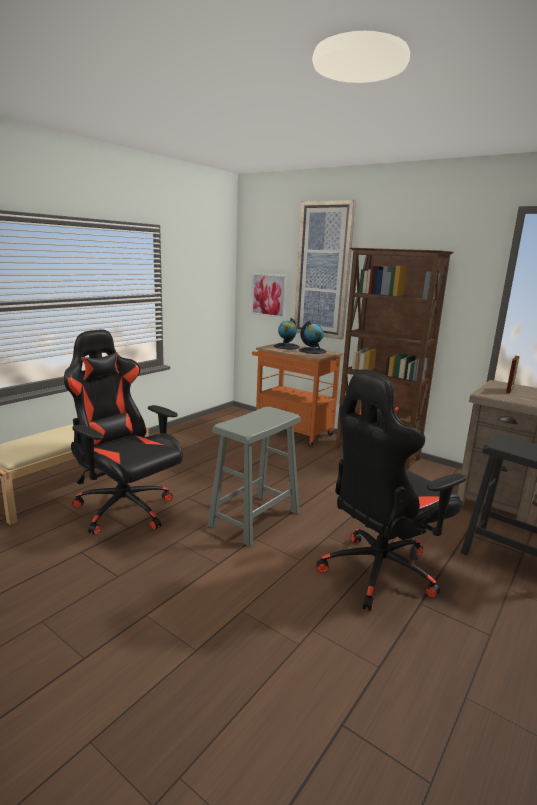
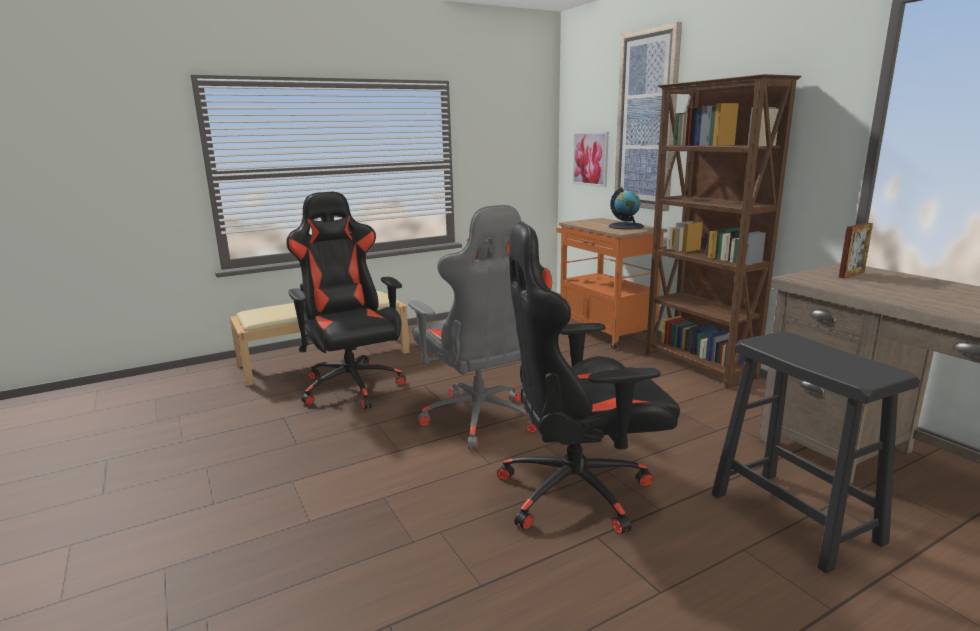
camera: 25 degrees right, 0 degrees up
(254, 519) = (475, 415): grey stool -> grey office chair
(286, 346) = (599, 222): globe -> none

